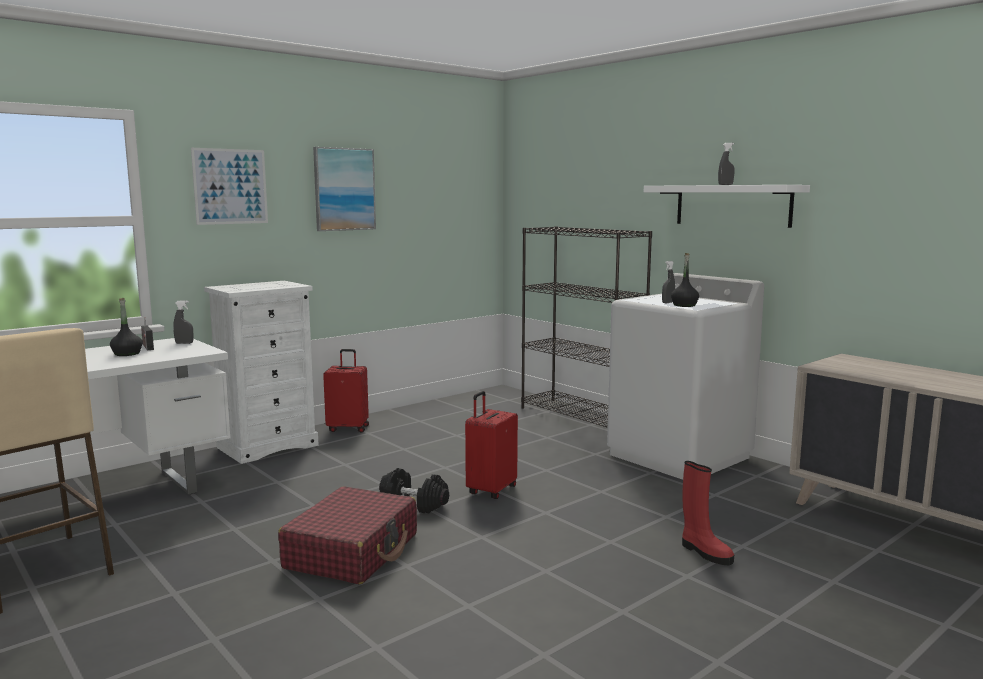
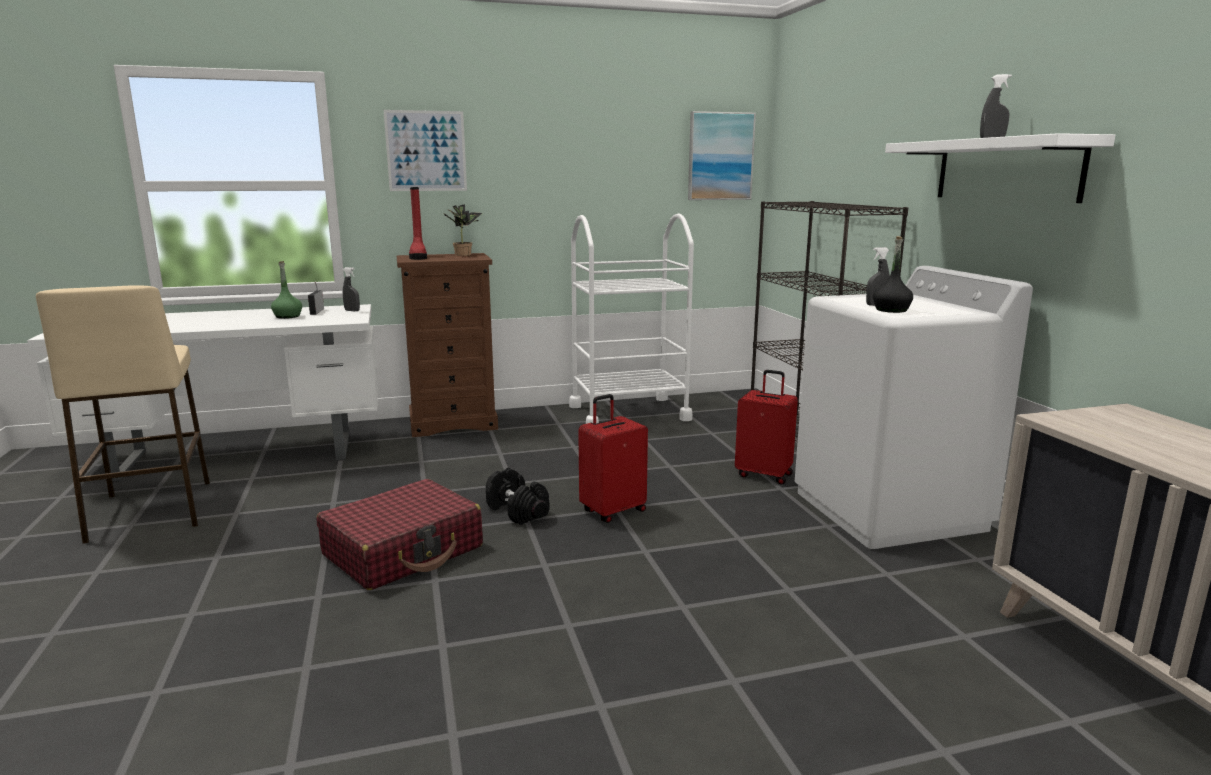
camera: 25 degrees right, 5 degrees up
(127, 354) = (287, 316): black bottle -> green bottle
(268, 446) = (453, 423): white dresser -> brown dresser
(271, 282) = (464, 254): none -> potted plant
(344, 189) = (557, 154): picture -> picture (720, 156)
(348, 428) = (545, 415): red suitcase -> red suitcase (764, 474)
(420, 416) = (628, 413): none -> white cart
(705, 552) = (790, 653): red boot -> red boot (418, 257)

